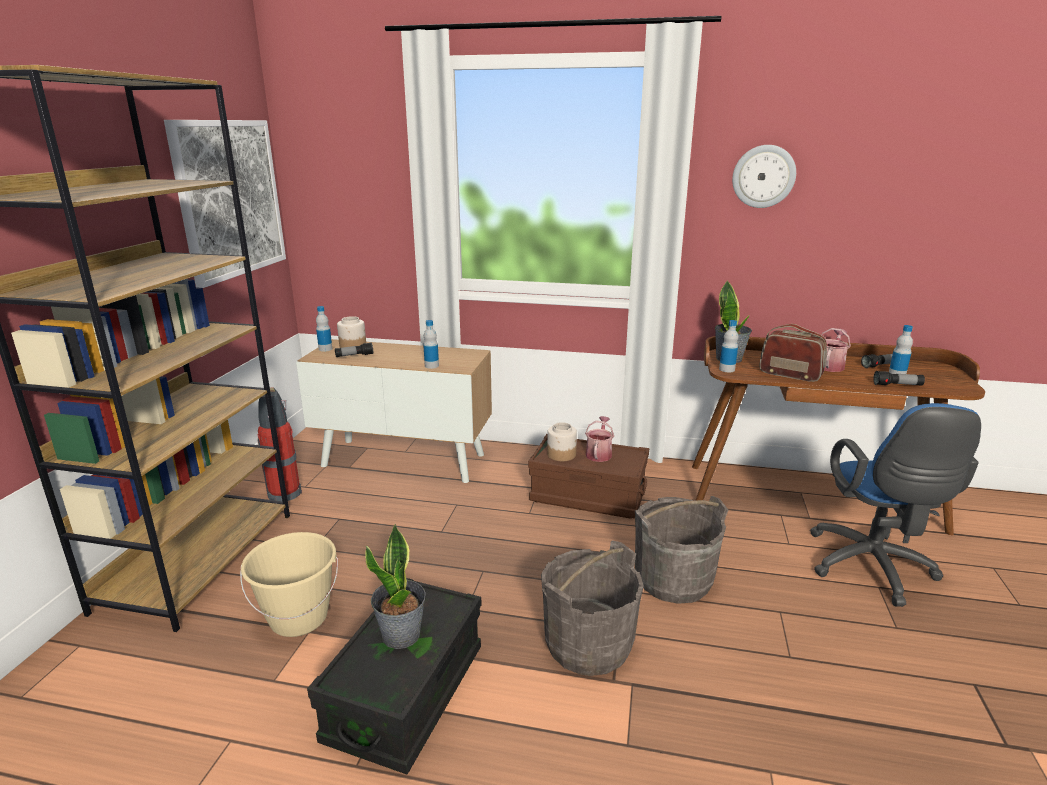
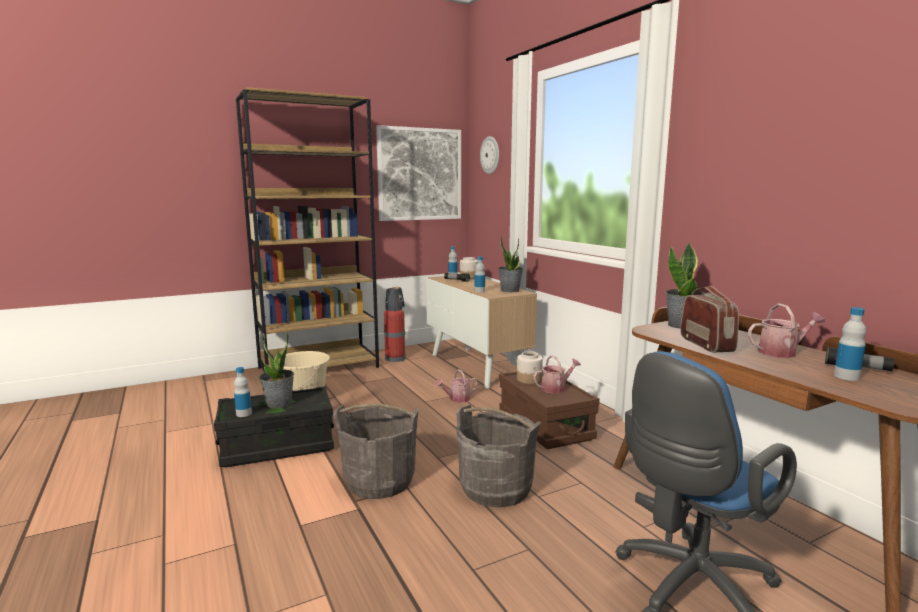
camera: 50 degrees right, 10 degrees down
(456, 354) = (510, 290): none -> potted plant
(466, 510) = (457, 399): none -> watering can
(727, 369) = (653, 328): bottle -> bottle (244, 414)
(763, 176) = (750, 136): wall clock -> wall clock (490, 155)
(897, 385) = (813, 380): flashlight -> none

